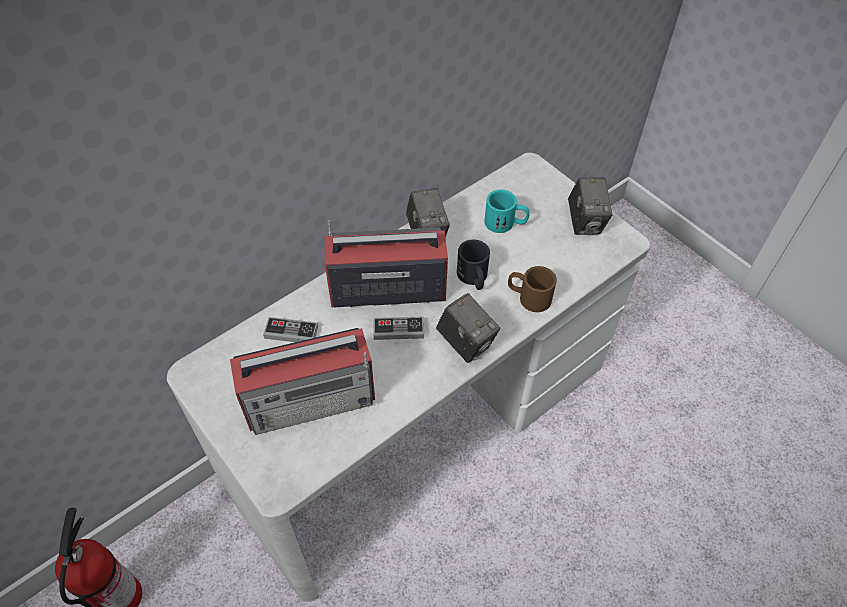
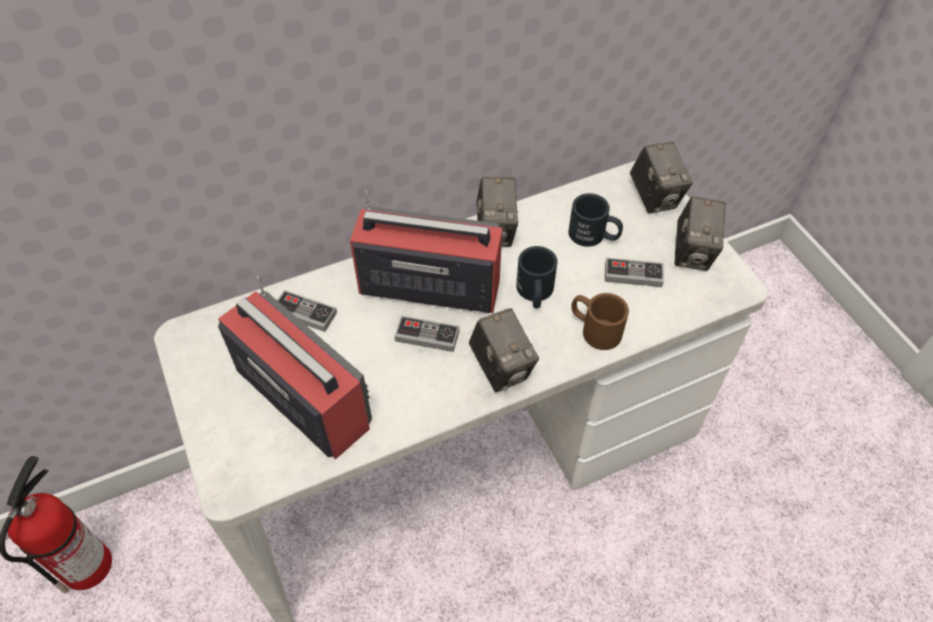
camera: 15 degrees right, 0 degrees up
(312, 399) = (302, 395): radio -> radio turned 135 degrees counterclockwise
(505, 223) = (594, 236): turquoise mug -> black mug
(543, 183) = (655, 197): none -> camera
(545, 248) = (633, 274): none -> game controller

